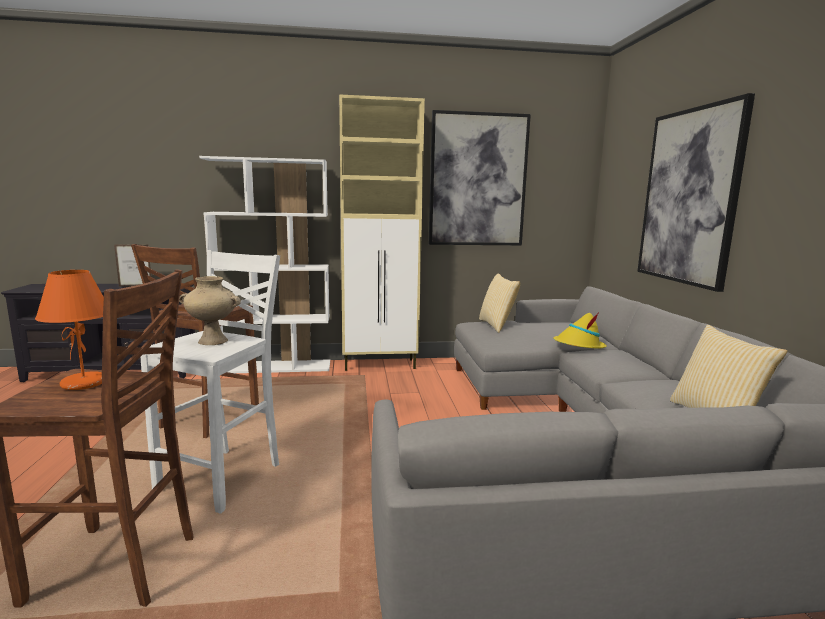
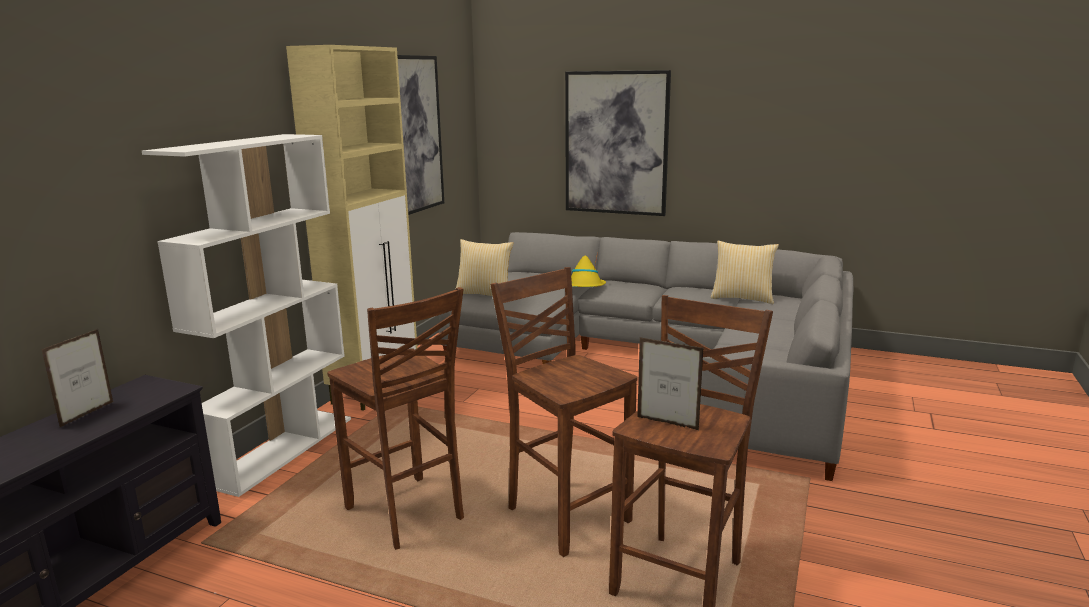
camera: 60 degrees left, 5 degrees up
(84, 383) = (667, 423): orange table lamp -> picture frame
(214, 341) = (566, 373): beige vase -> none
(224, 478) = (565, 515): white stool -> brown stool

